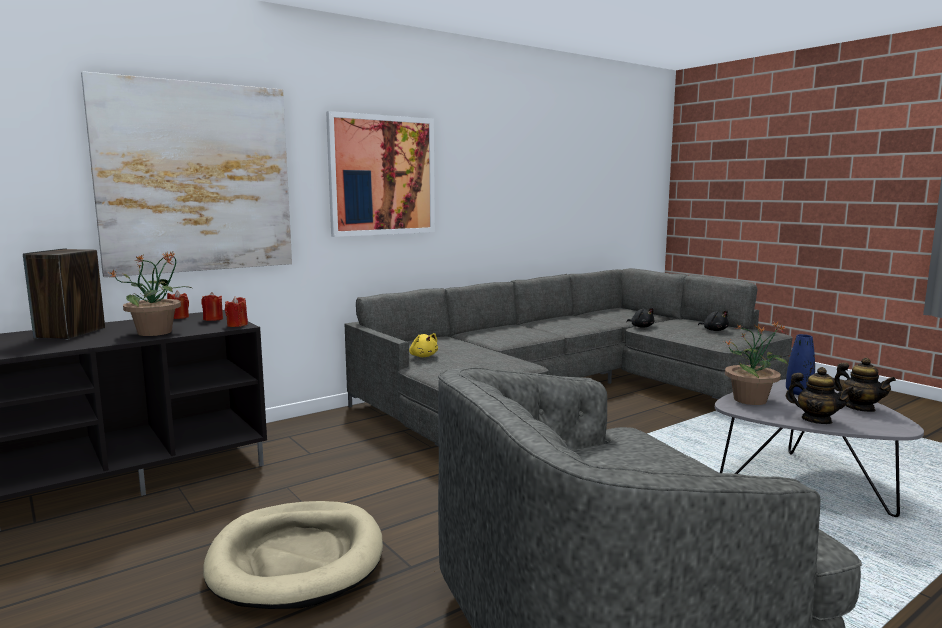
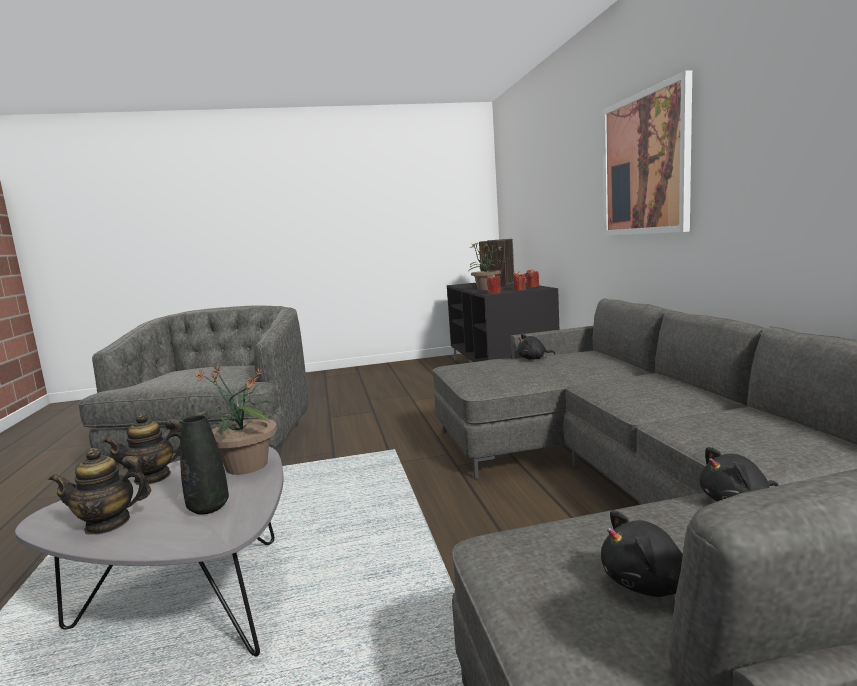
camera: 115 degrees right, 0 degrees up
(196, 178) = (554, 190): picture -> none
(297, 559) = (368, 399): beige dog bed -> none
(423, 356) = (533, 359): yellow plush toy -> black plush toy
(798, 392) = (208, 508): blue vase -> black vase

